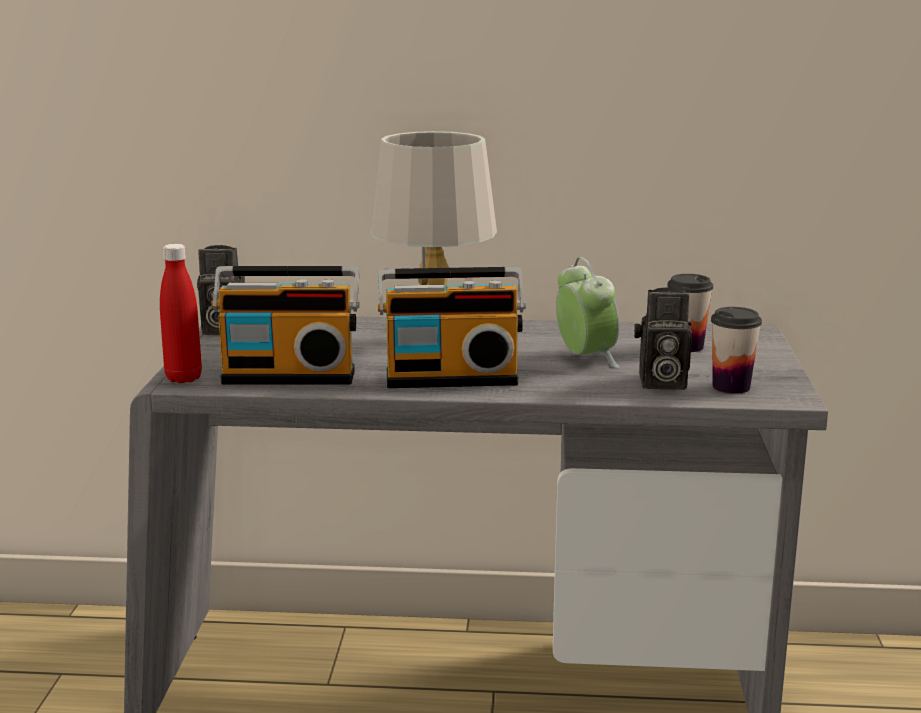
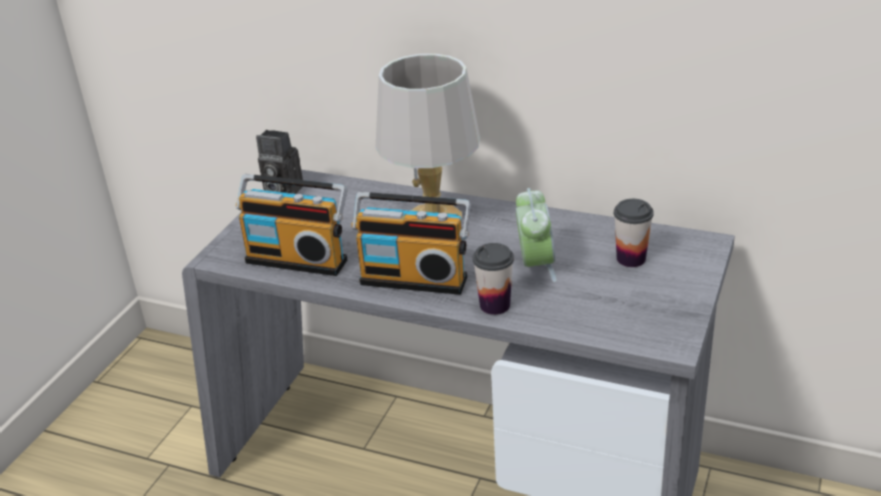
camera: 20 degrees right, 15 degrees up
(183, 378) = (223, 252): red bottle -> none
(660, 383) = (576, 307): camera -> none
(731, 387) = (632, 321): cup -> cup (495, 305)

